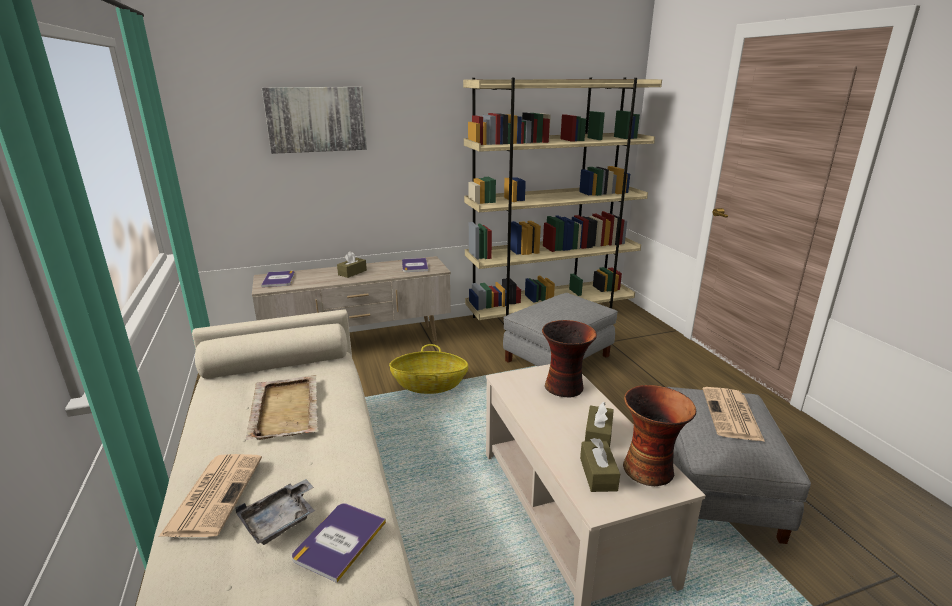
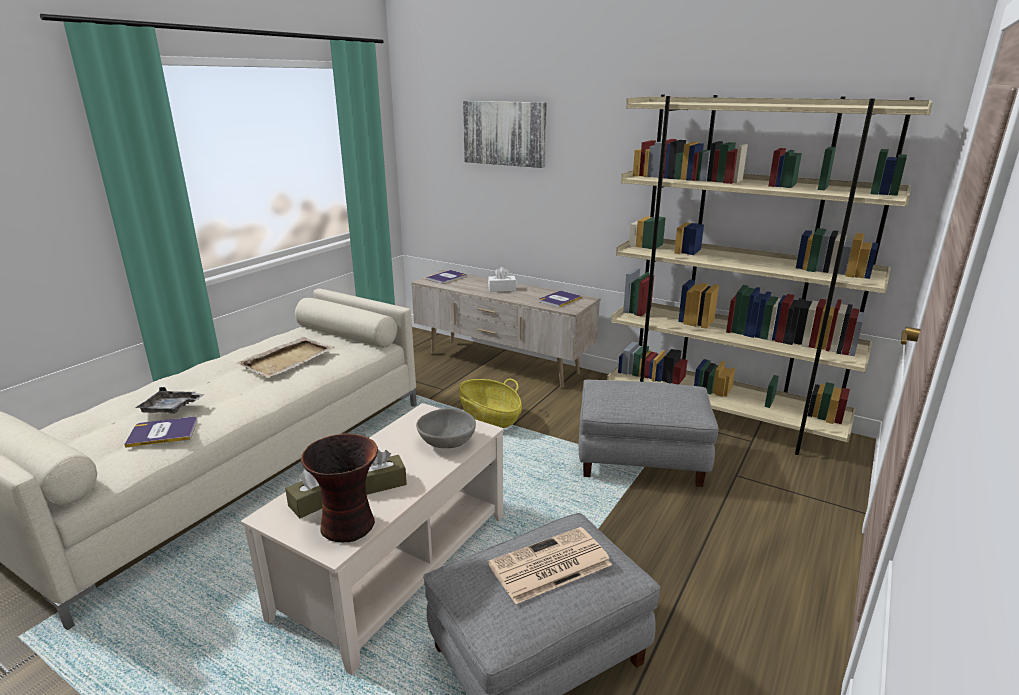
camera: 50 degrees right, 0 degrees up
(215, 493) = (181, 380): newspaper -> none
(352, 272) = (502, 289): brown tissue box -> white tissue box
(565, 387) = (447, 442): vase -> grey bowl

